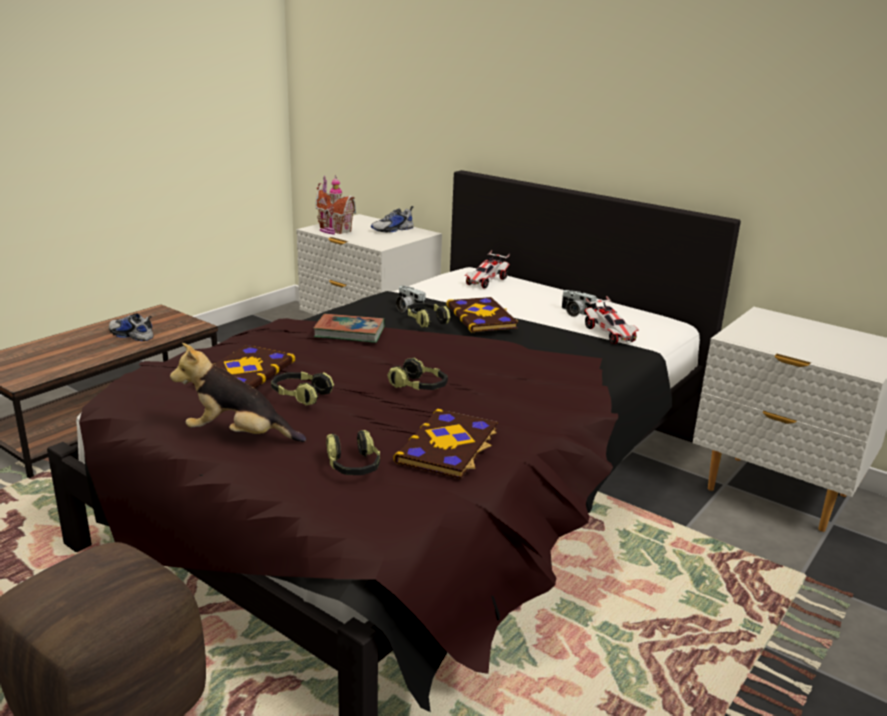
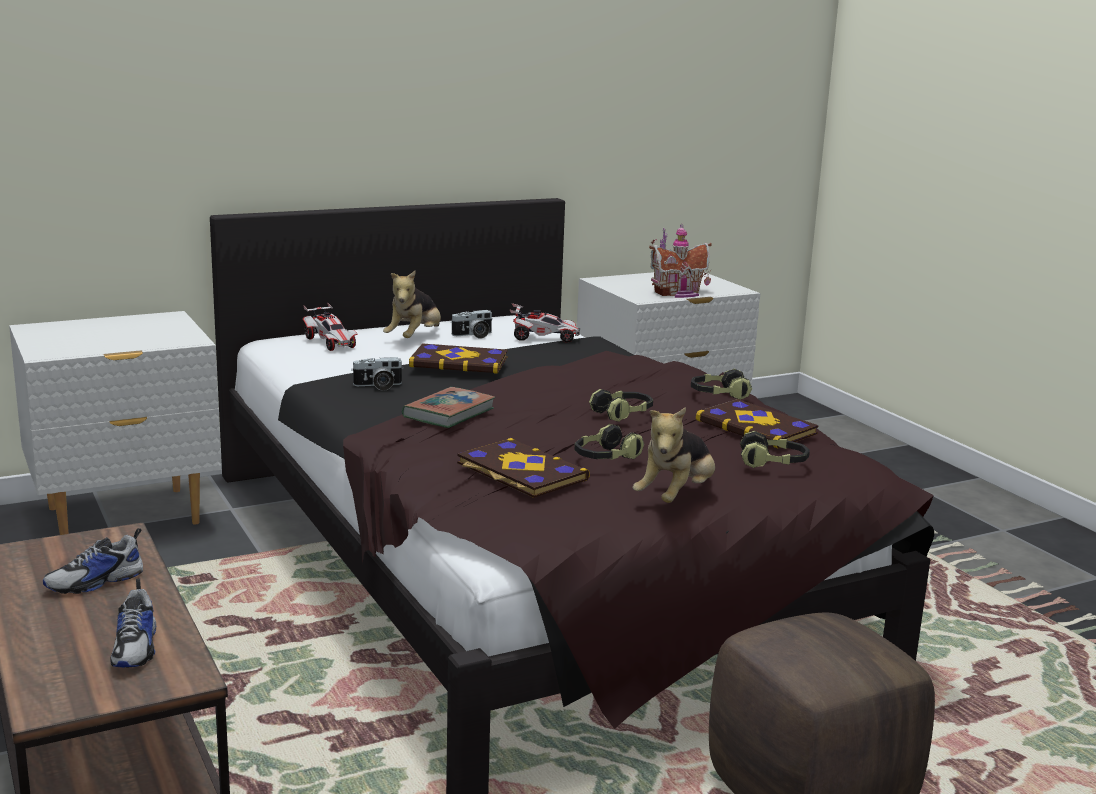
camera: 65 degrees left, 5 degrees down
(333, 230) = (74, 348): toy house -> toy house (679, 294)
(393, 230) = (128, 325): shoe -> shoe (136, 647)
(426, 321) = (441, 383): headphones -> headphones (718, 395)
(538, 299) = (414, 338): none -> plush toy

